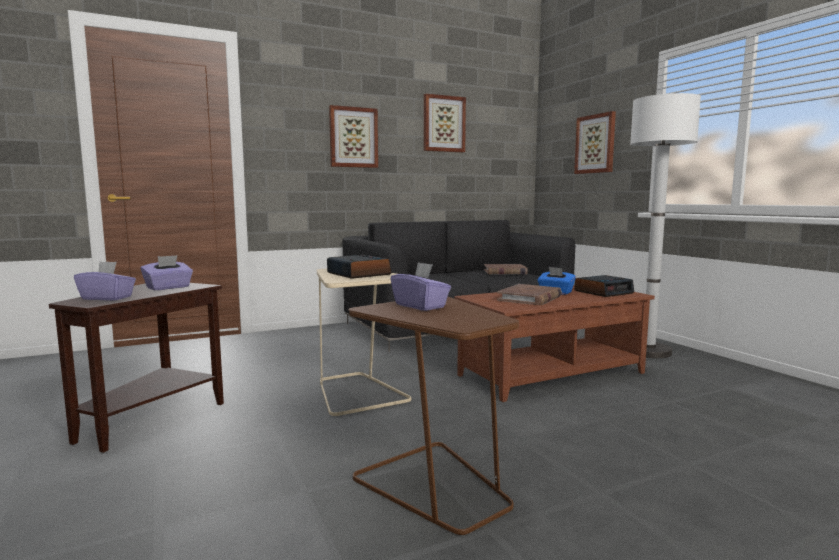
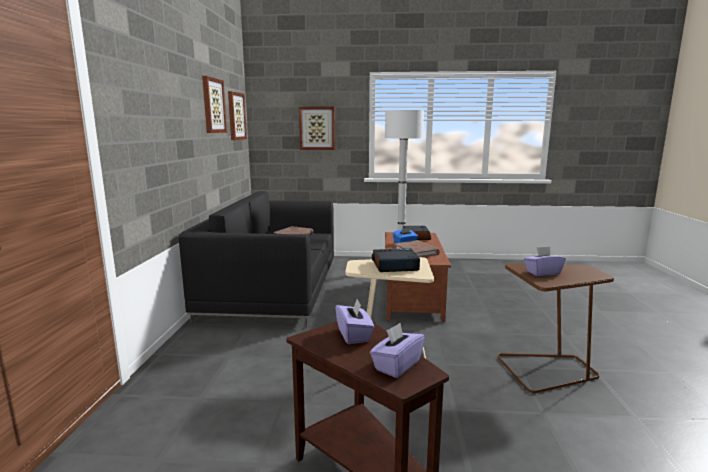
camera: 60 degrees left, 5 degrees up
(353, 137) = (171, 123): picture -> picture (236, 116)

